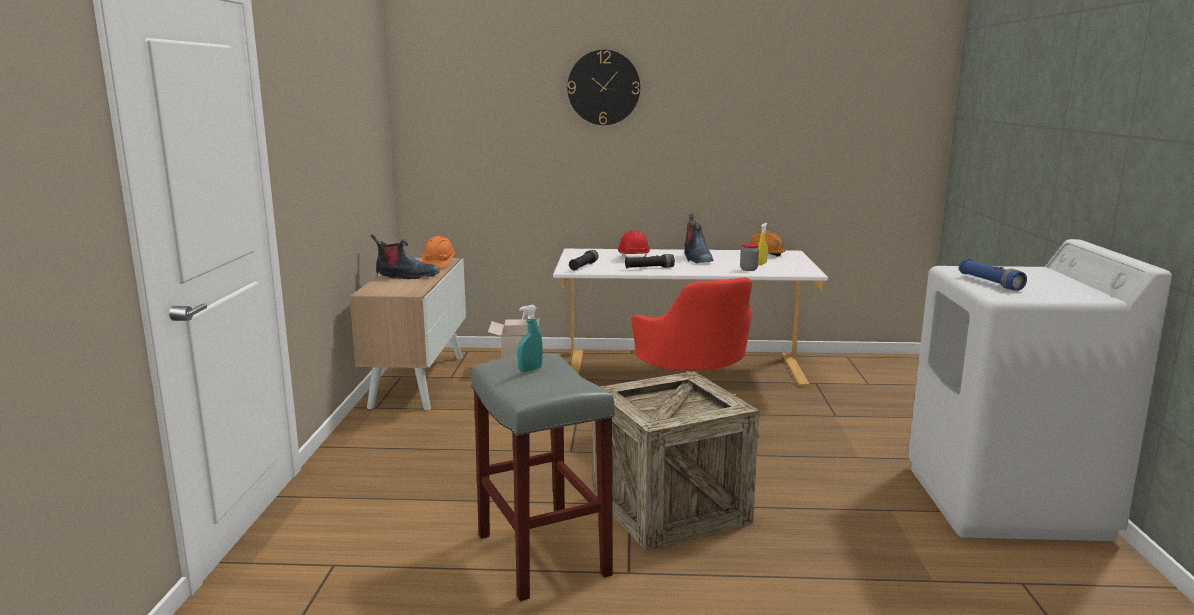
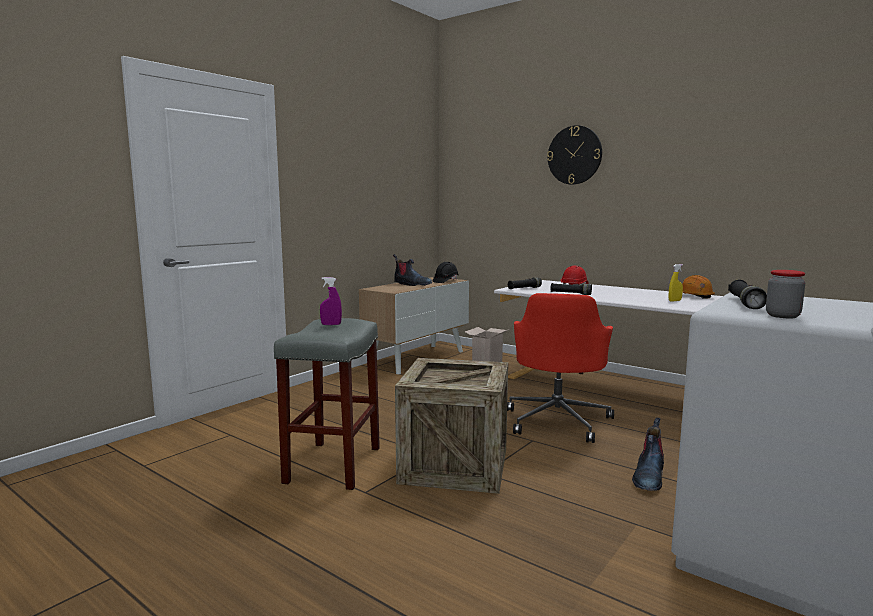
camera: 35 degrees right, 5 degrees down
(438, 264) = (445, 281): orange hard hat -> black hard hat
(530, 370) = (331, 324): turquoise spray bottle -> purple spray bottle
(696, 259) = (625, 293): boot -> boot (649, 476)
(748, 269) = (652, 302): jar -> jar (782, 316)
(990, 283) = (745, 303): blue flashlight -> black flashlight

